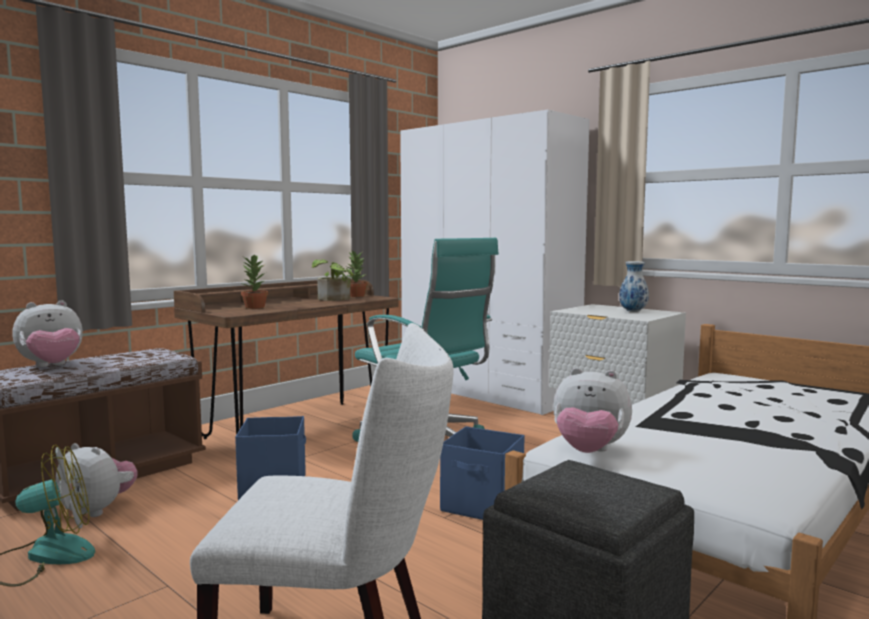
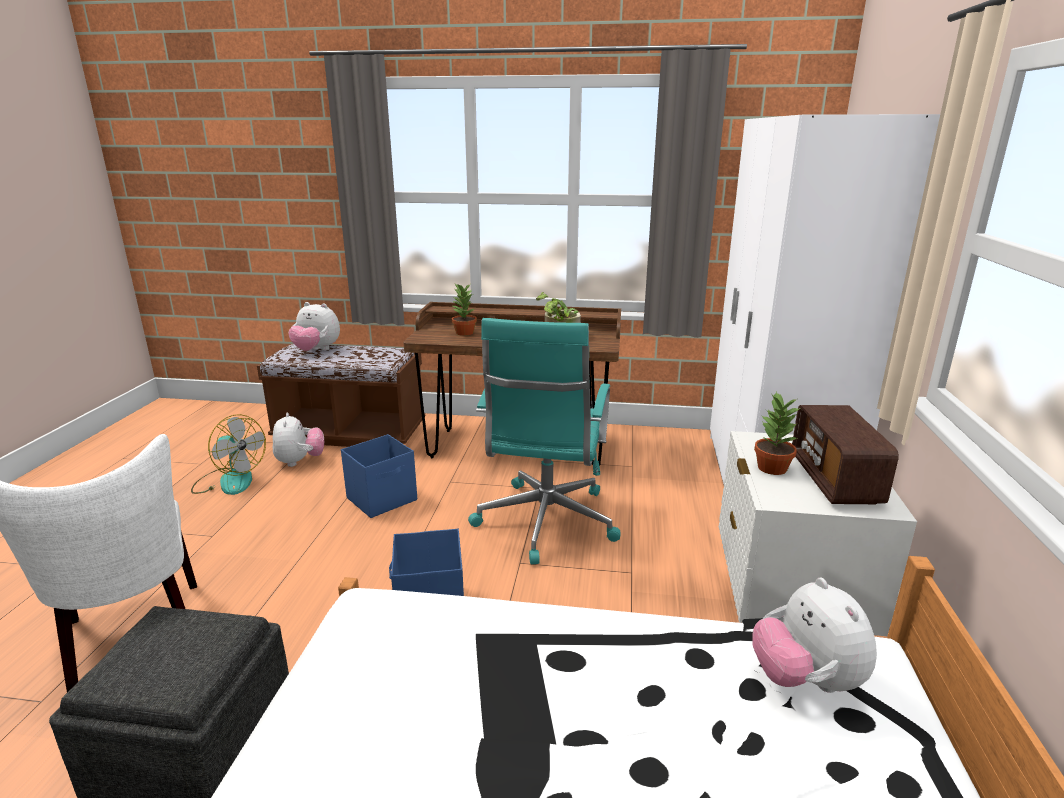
camera: 55 degrees right, 15 degrees up
(356, 296) = (597, 336): potted plant -> potted plant (771, 467)
(589, 452) = (354, 625): plush toy -> plush toy (805, 680)
(633, 311) = (834, 480): vase -> radio

